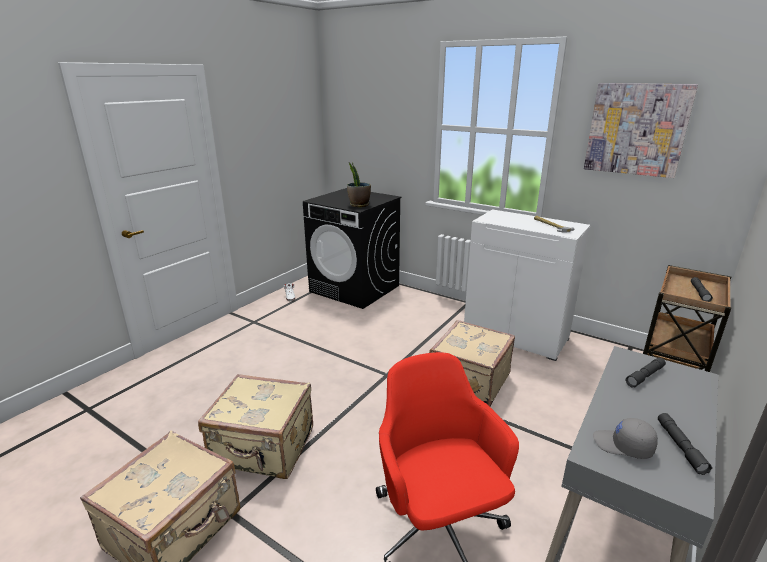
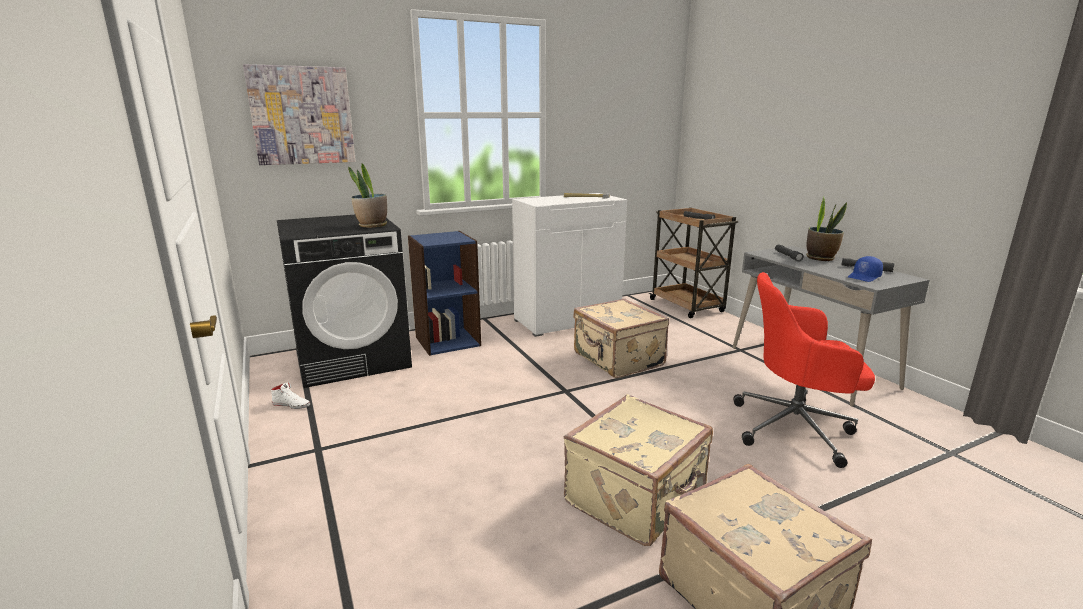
camera: 60 degrees left, 5 degrees down
(413, 305) = (447, 341): none -> blue bookcase
(623, 446) = (864, 277): grey cap -> blue cap
(636, 129) = (607, 106): picture -> picture (302, 116)
(679, 402) = (820, 258): none -> potted plant

